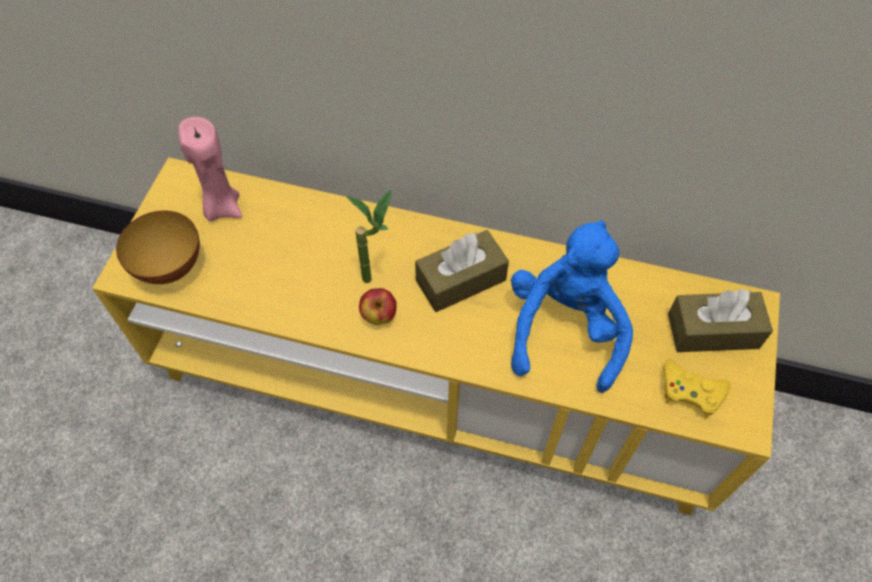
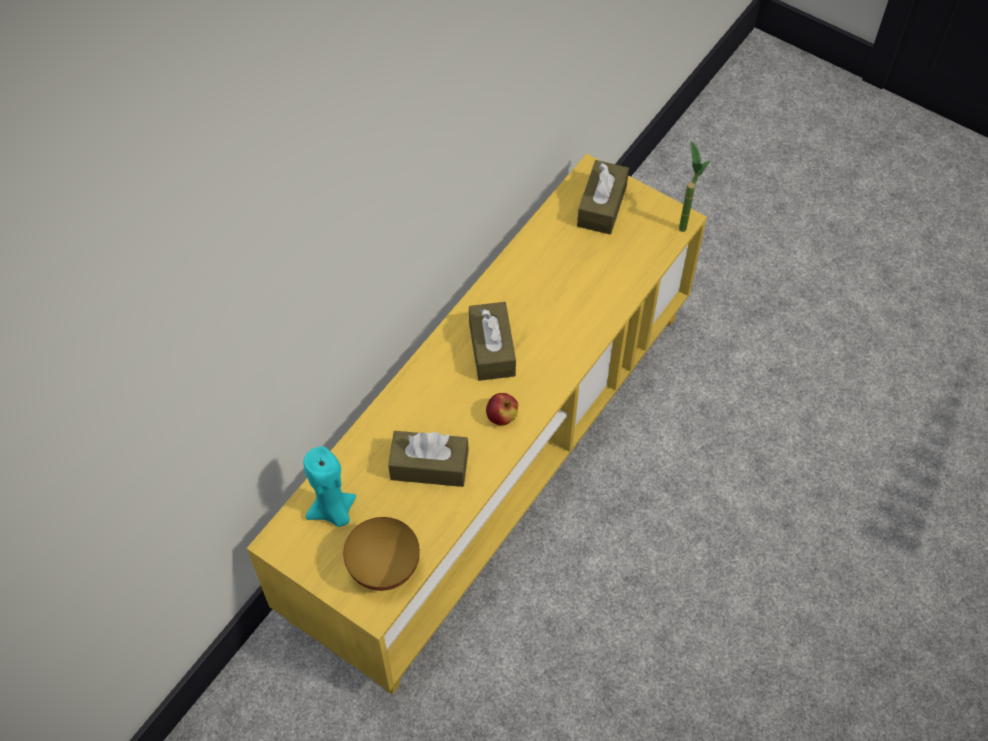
camera: 70 degrees left, 0 degrees up
(222, 207) = (333, 512): pink candle -> turquoise candle
(296, 268) = (429, 466): none -> brown tissue box
(377, 277) = (464, 408): potted plant -> potted plant (683, 222)
(564, 329) = (564, 295): blue plush toy -> none
(691, 391) = (644, 239): yellow game controller -> none

